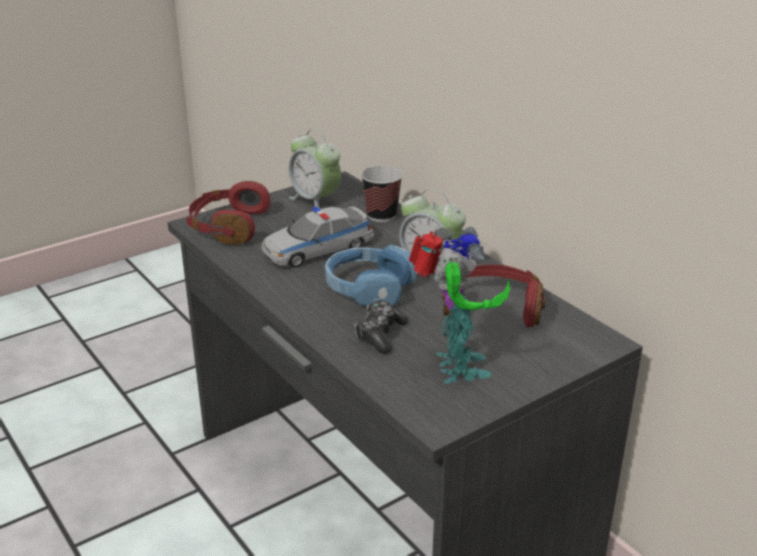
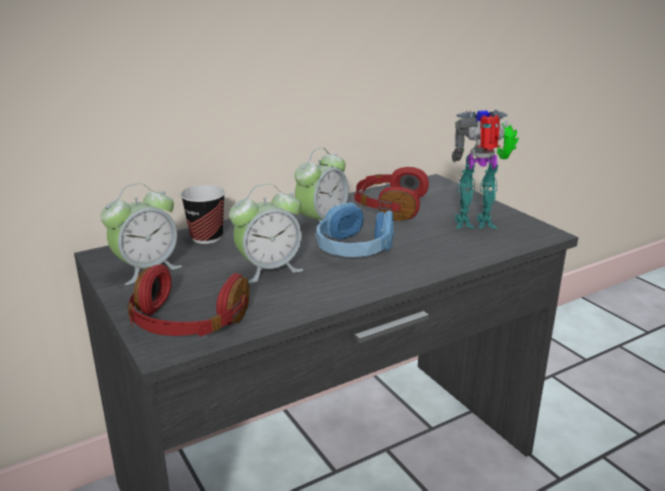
camera: 85 degrees left, 5 degrees down
(318, 249) = (269, 269): toy car -> alarm clock
(380, 335) = (433, 247): game controller -> none

